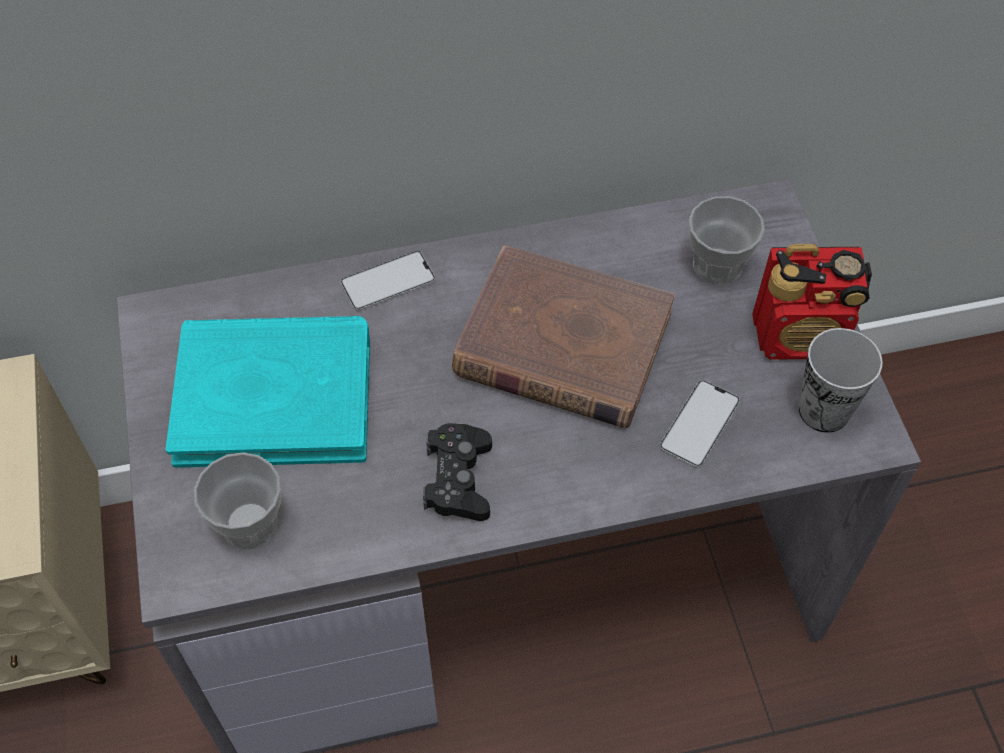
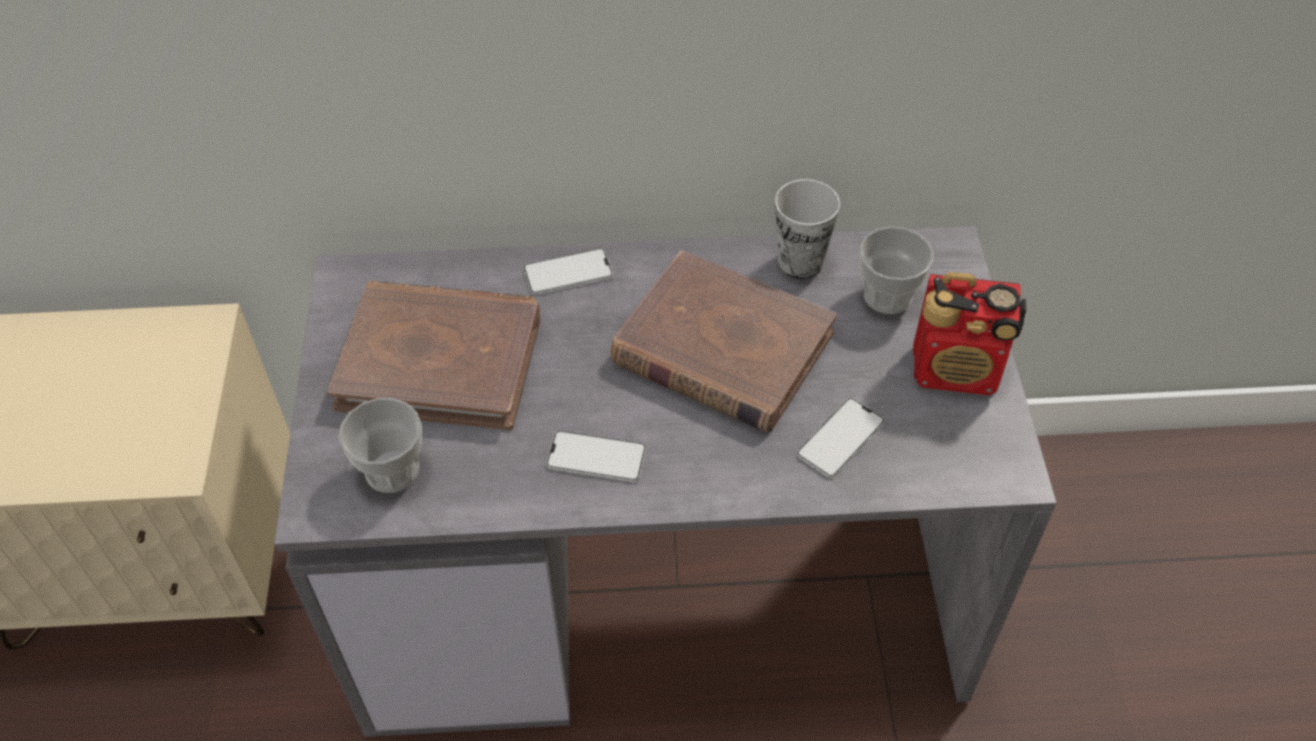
camera: 10 degrees right, 5 degrees down
(274, 395) = (440, 359): turquoise book -> brown book
(458, 479) = (596, 457): black game controller -> phone
(824, 410) = (967, 442): cup -> cup (800, 262)

